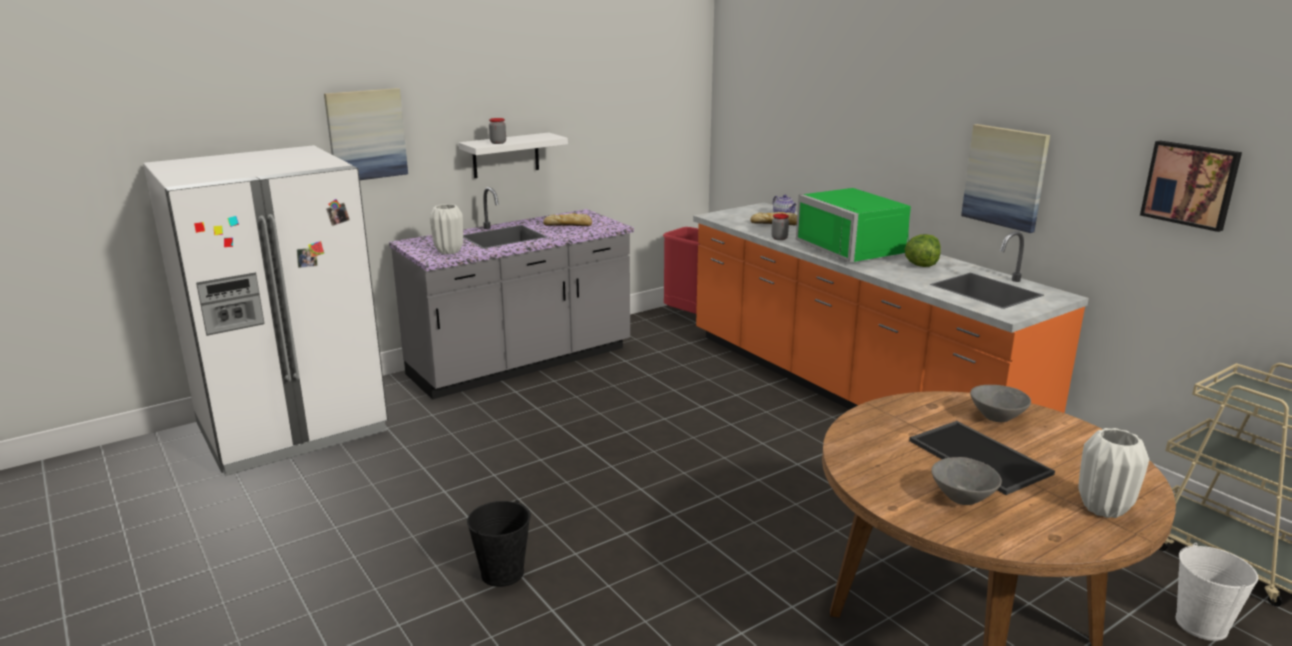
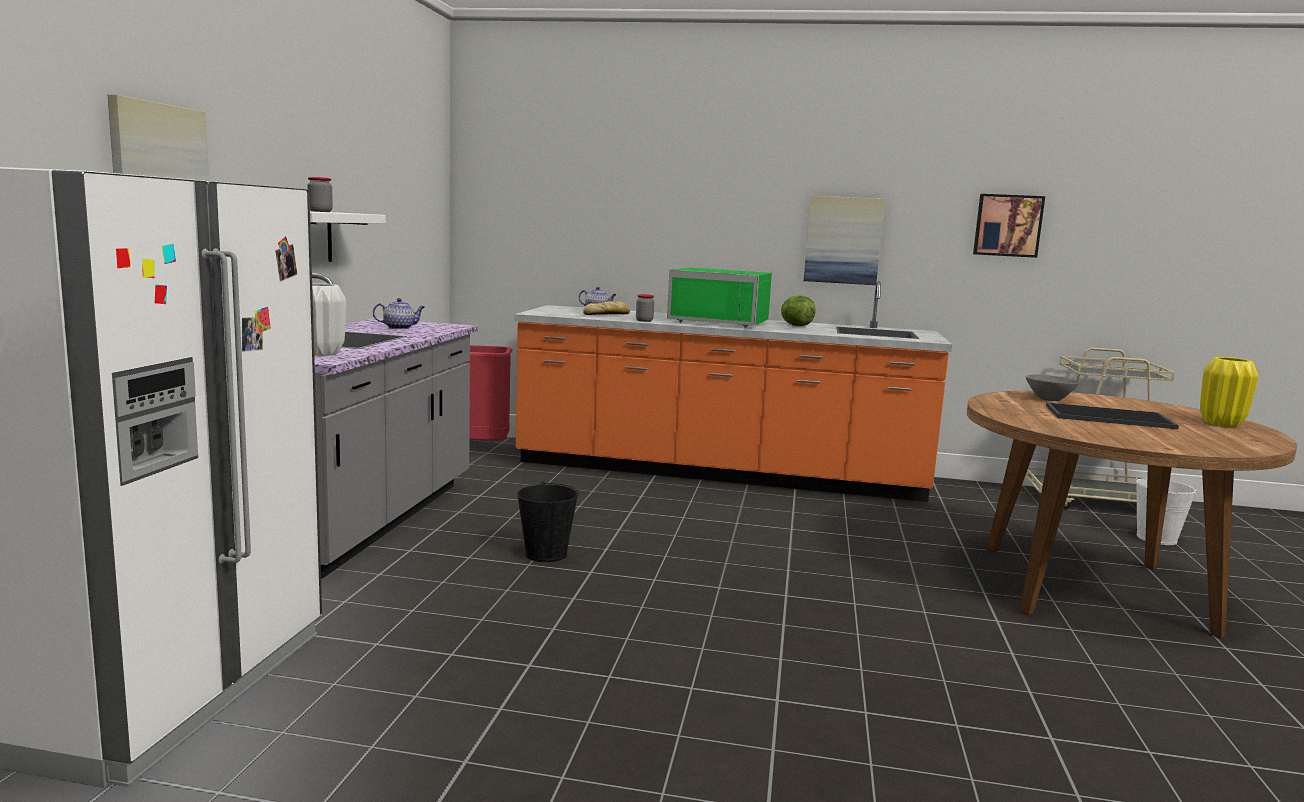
camera: 45 degrees left, 10 degrees down
(502, 573) = (756, 706): black bucket -> black bucket (545, 554)
(569, 225) = (400, 328): bread -> teapot
(963, 497) = (1171, 435): grey bowl -> none
(1104, 508) = (1221, 423): white vase -> yellow vase

